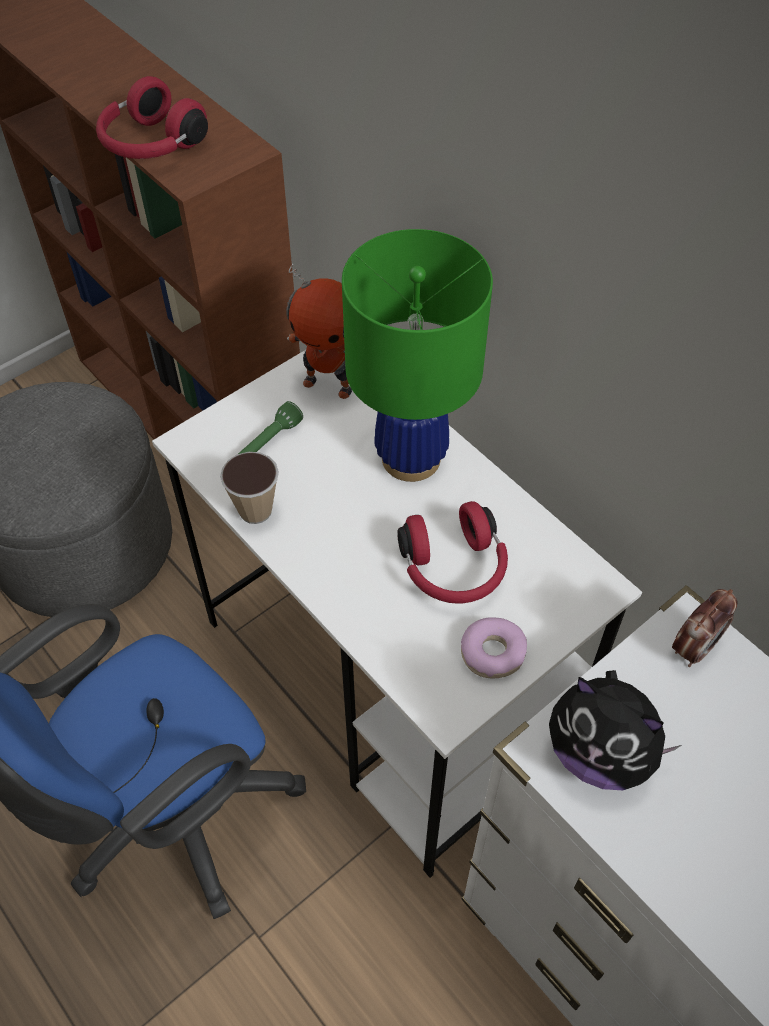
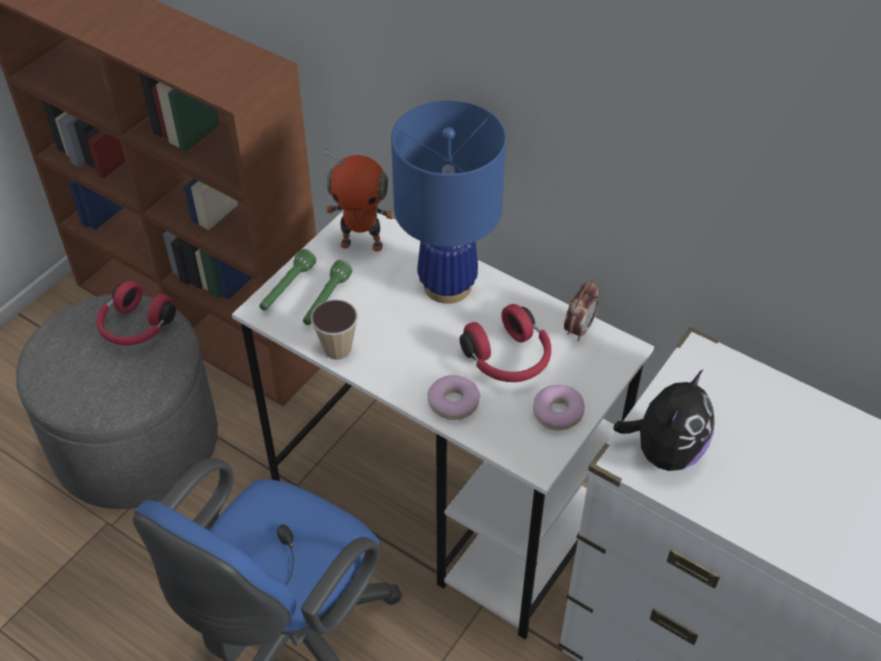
camera: 15 degrees left, 5 degrees down
(151, 144) = (188, 74): red headphones -> red headphones (135, 327)
(224, 422) = (286, 288): none -> green flashlight
(369, 610) = (453, 402): none -> donut
(411, 458) = (448, 285): green table lamp -> blue table lamp
(600, 753) = (665, 451): plush toy -> plush toy turned 75 degrees counterclockwise
(694, 647) = (708, 367): alarm clock -> alarm clock (579, 329)

